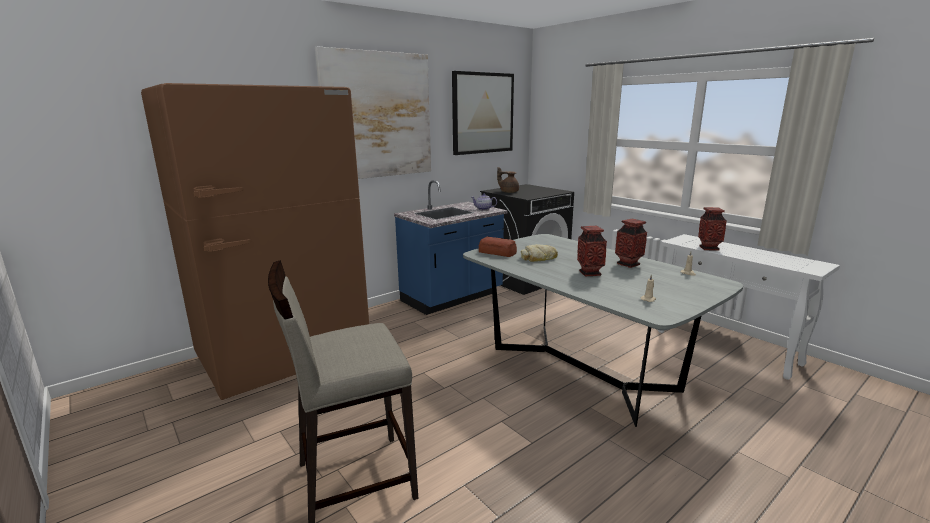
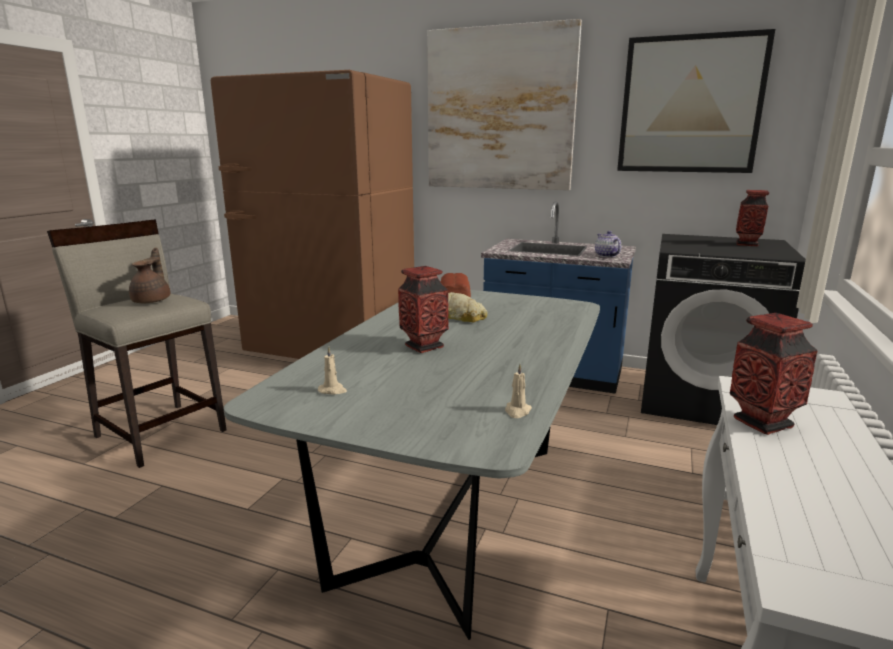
camera: 60 degrees right, 0 degrees up
(508, 192) = (690, 241): brown teapot -> brown teapot (153, 300)
(628, 264) = (507, 364): vase -> vase (747, 244)

